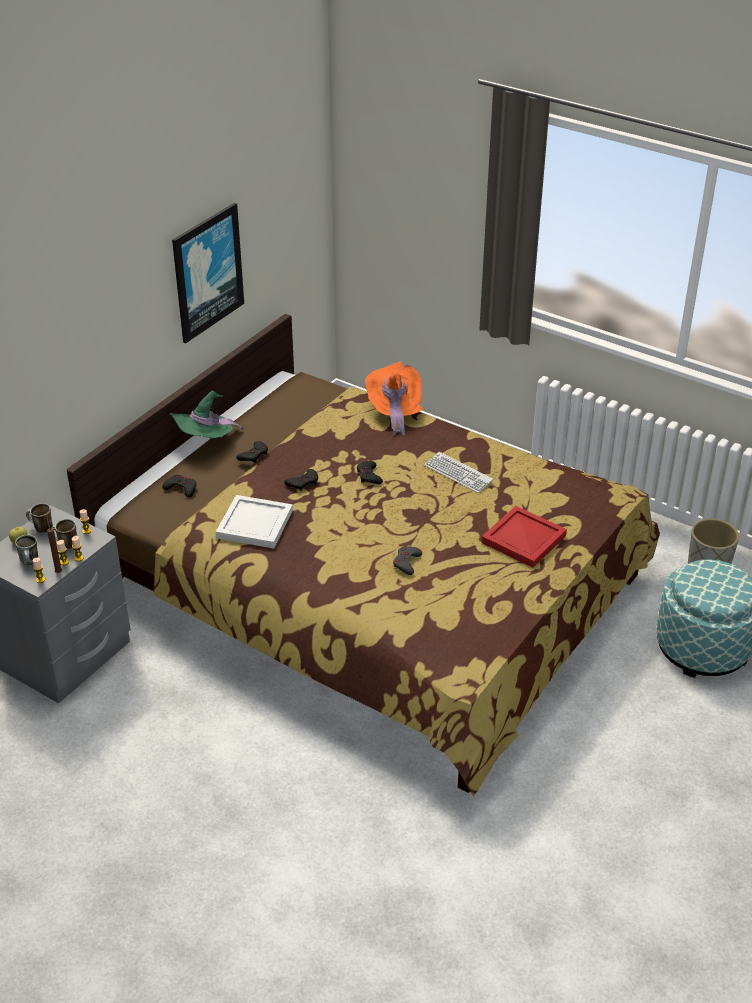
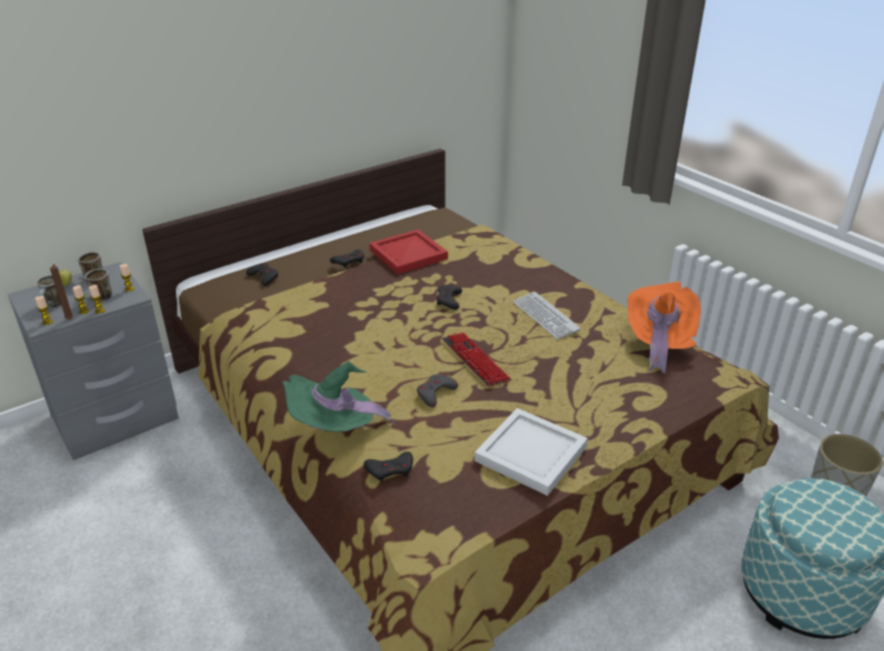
camera: 20 degrees right, 5 degrees down
(205, 441) = (317, 244): green hat -> green hat (335, 429)
(207, 272) = (344, 74): picture -> none
(256, 524) = (305, 320): white tray -> white tray (532, 453)
(303, 482) = (378, 293): black game controller -> black game controller (390, 470)
(394, 412) = (511, 250): orange hat -> orange hat (658, 342)
(422, 527) = (475, 360): none -> keyboard
(523, 538) = (586, 397): red tray -> red tray (408, 253)

